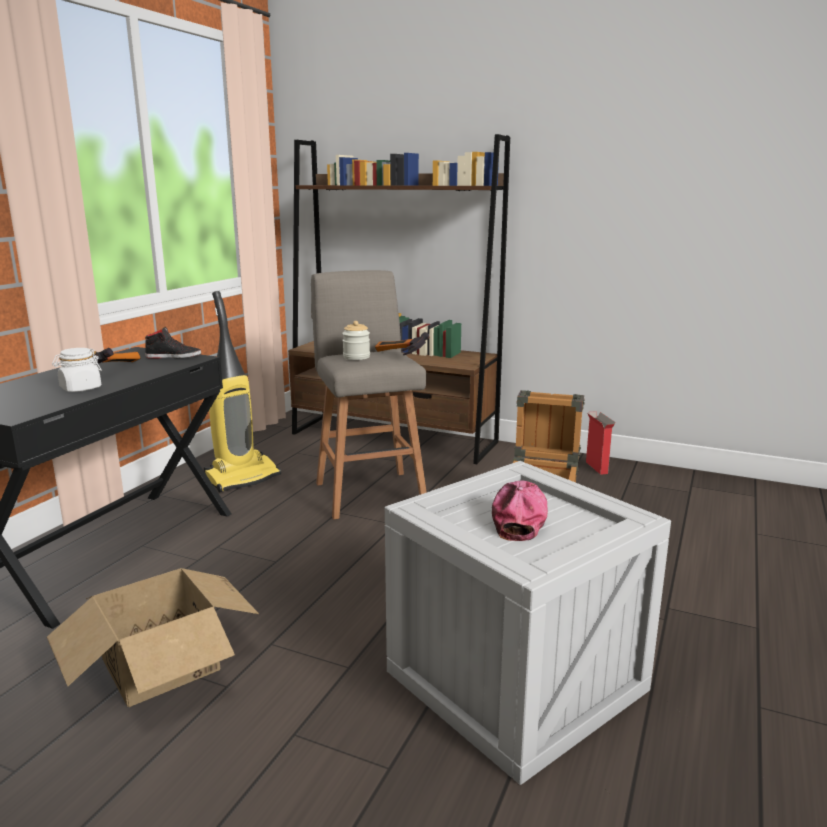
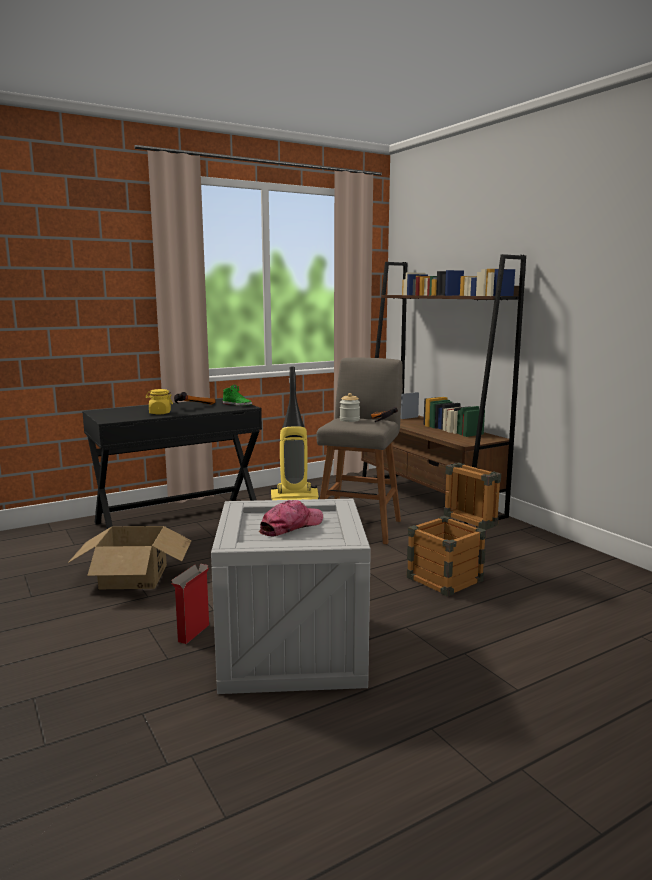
camera: 35 degrees right, 5 degrees down
(80, 388) = (160, 413): white jar -> yellow jar
(173, 356) = (237, 404): black shoe -> green shoe
(597, 468) = (567, 553): cardboard box -> cardboard box (193, 633)

